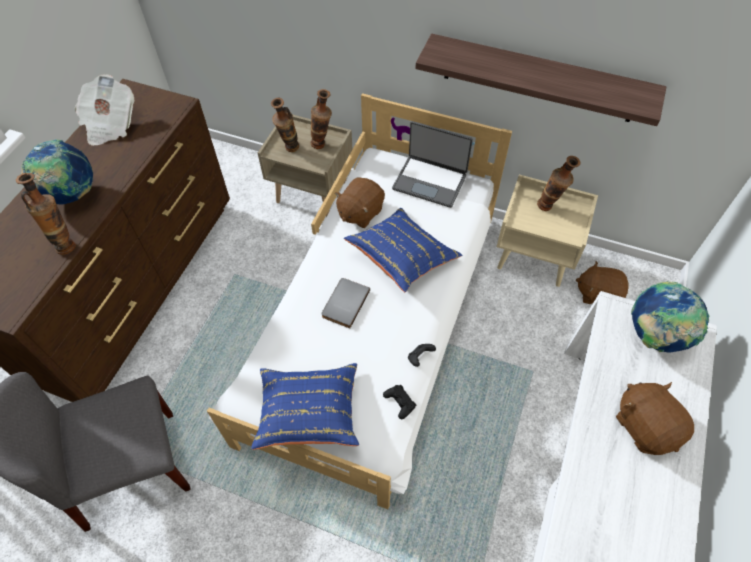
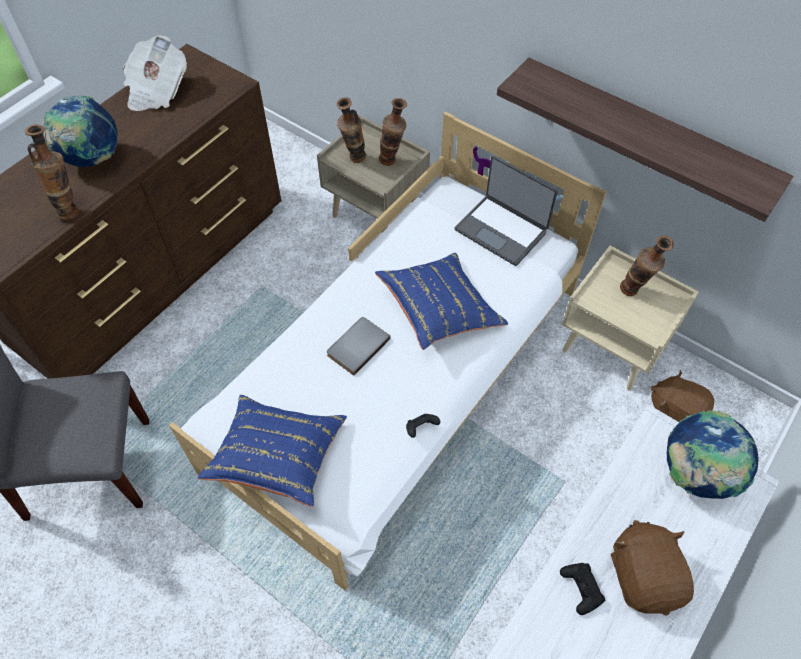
camera: 15 degrees right, 0 degrees up
(360, 212) = (409, 248): brown plush toy -> none
(399, 402) = (381, 472): black game controller -> black game controller (581, 588)

